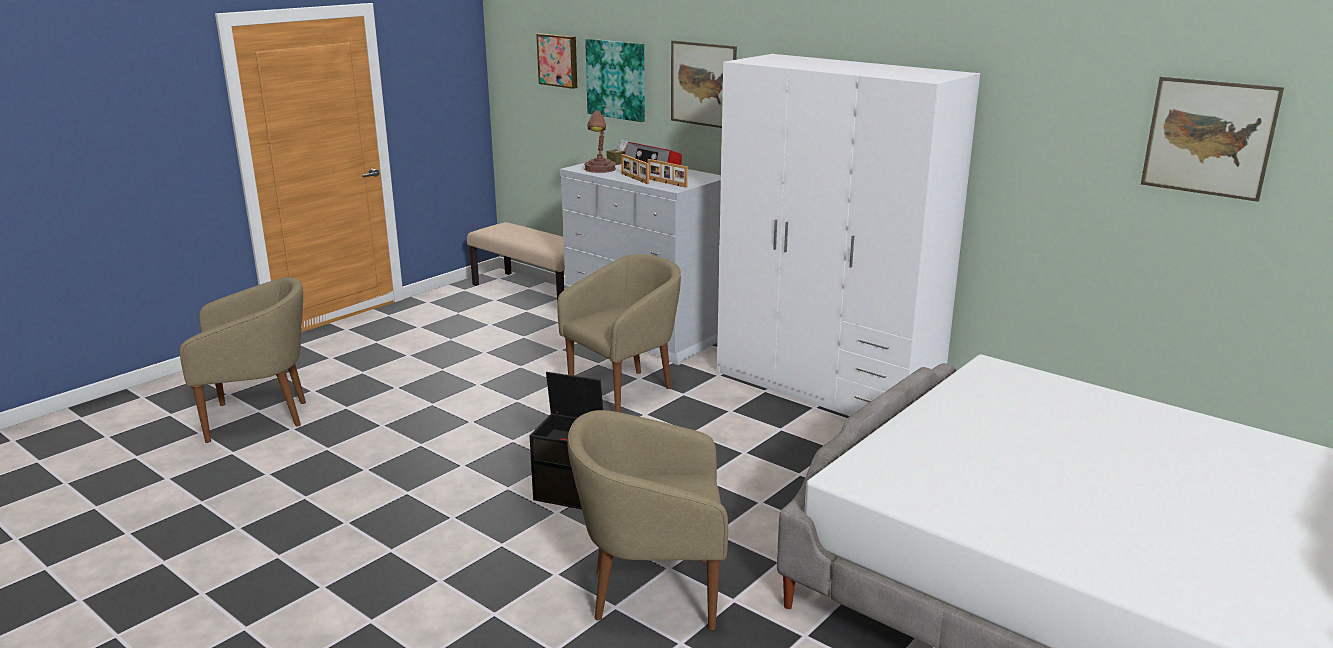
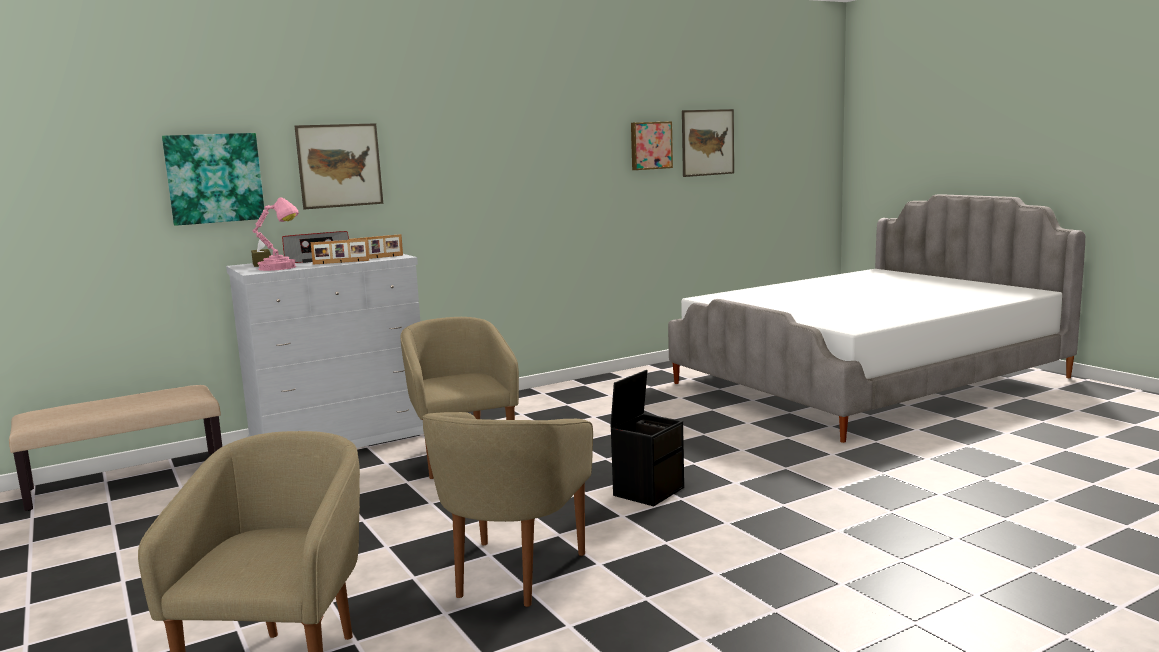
camera: 70 degrees left, 10 degrees down
(559, 60) = (106, 169): picture -> picture (650, 145)
(600, 169) = (280, 268): brown table lamp -> pink table lamp
(651, 594) = (819, 476): beige armchair -> beige armchair (513, 574)
(826, 389) = (539, 398): white wardrobe -> none

